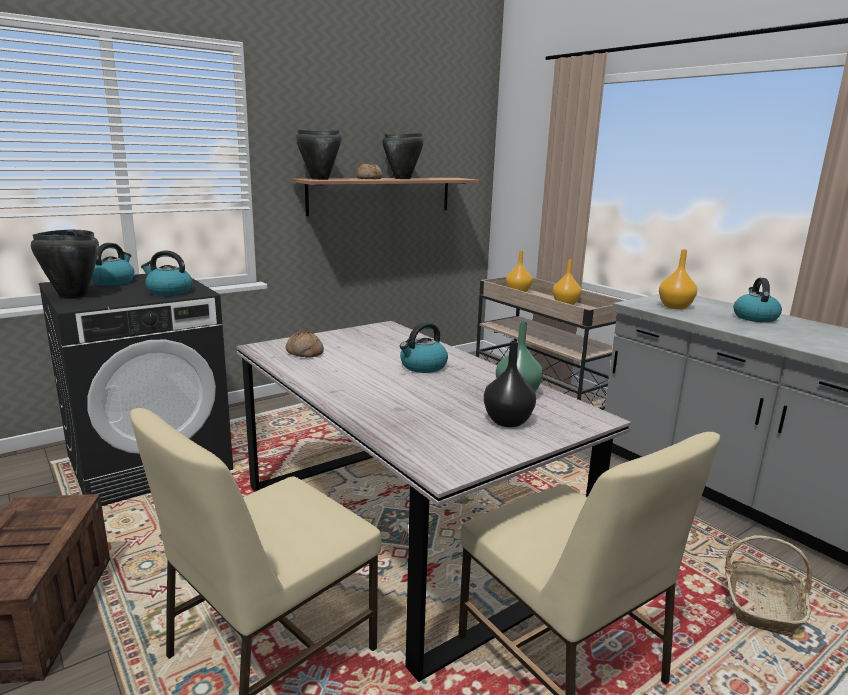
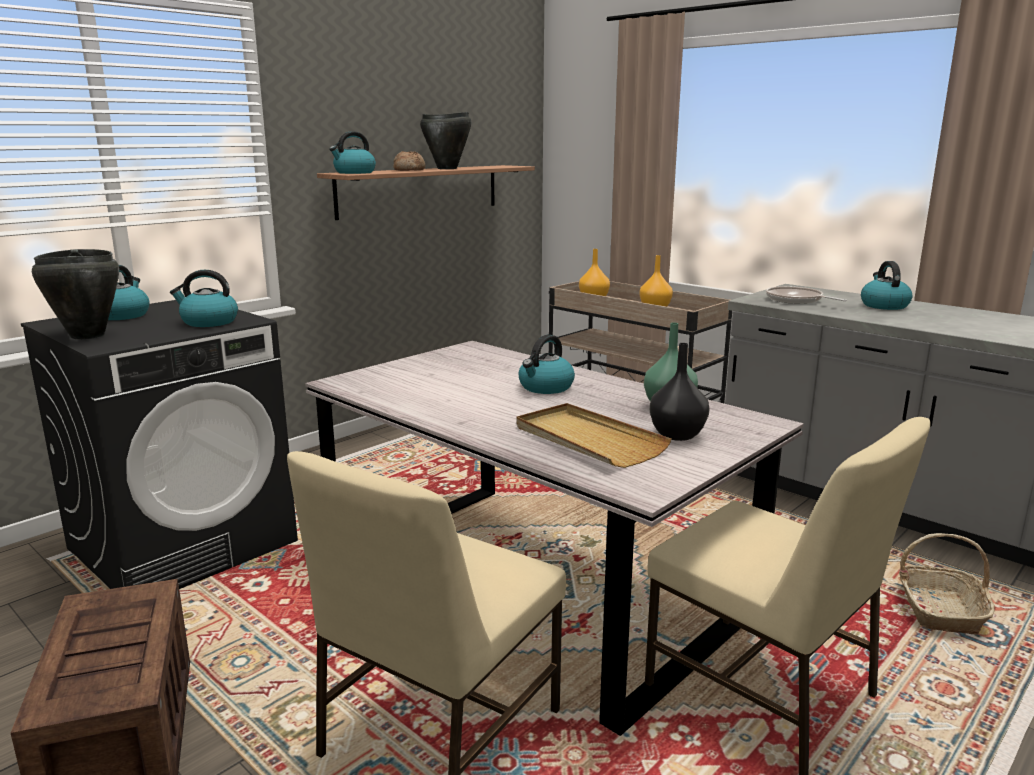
camera: 10 degrees left, 0 degrees up
(304, 353) = (396, 384): bread -> none
(320, 179) = (354, 173): black cooking pot -> kettle
(427, 418) = (588, 440): none -> beige tray
(675, 307) = (796, 300): orange vase -> frying pan

